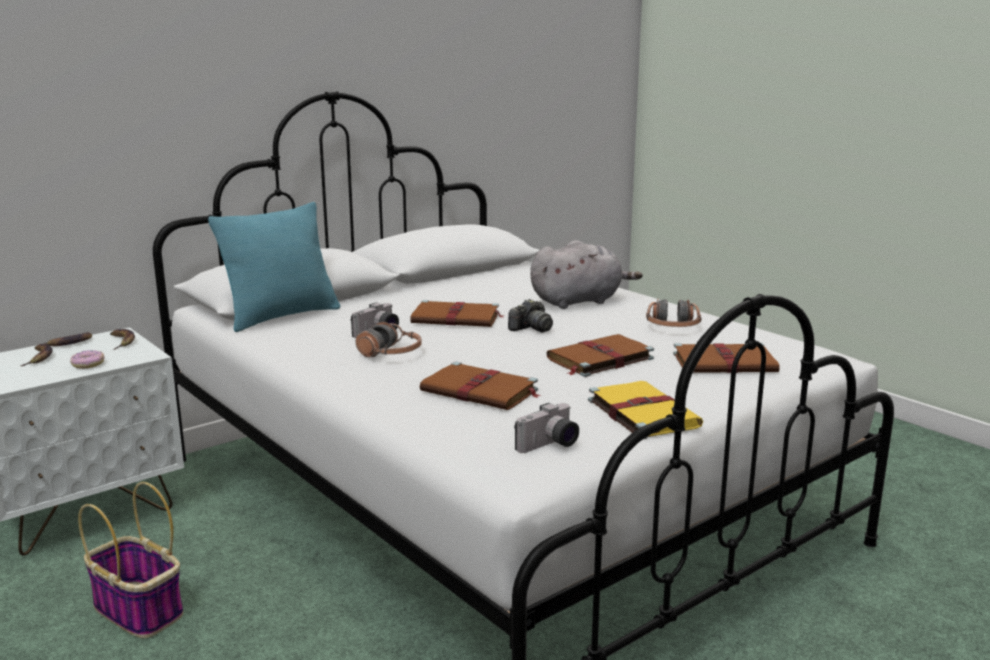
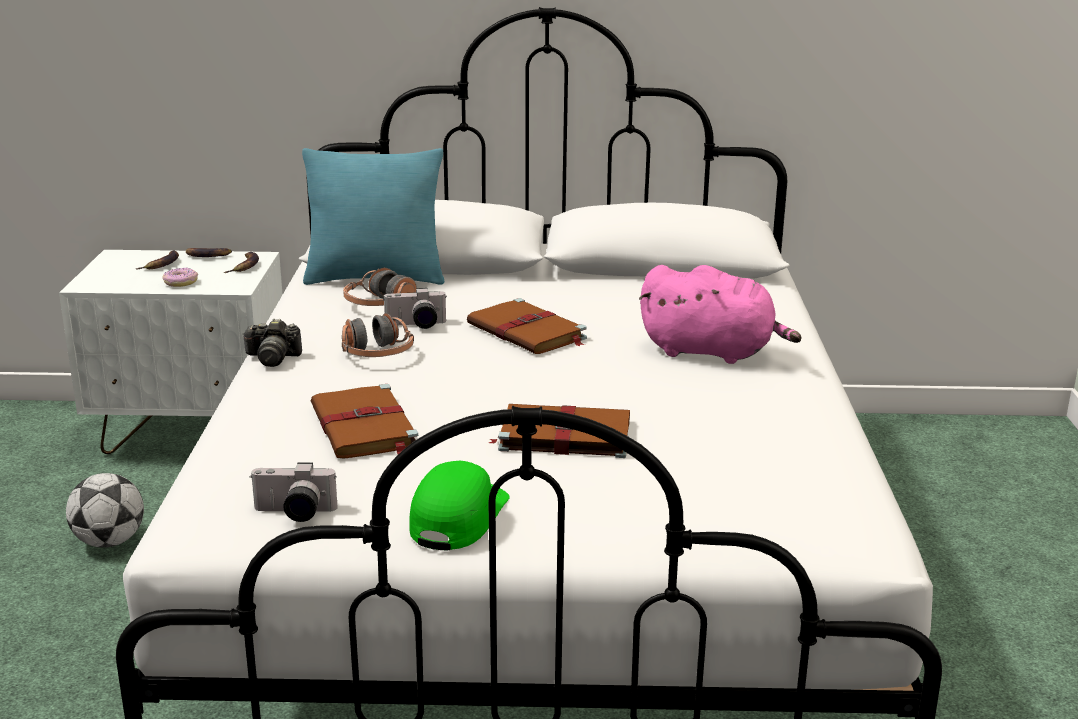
camera: 40 degrees right, 5 degrees up
(140, 611) = (110, 542): basket -> football
(531, 328) = (577, 371): camera -> camera (273, 358)
(579, 301) = (712, 352): grey plush toy -> pink plush toy
(641, 412) = (458, 517): yellow book -> green cap
(672, 327) = (746, 425): headphones -> headphones (379, 305)
(726, 363) = (697, 497): brown book -> none

